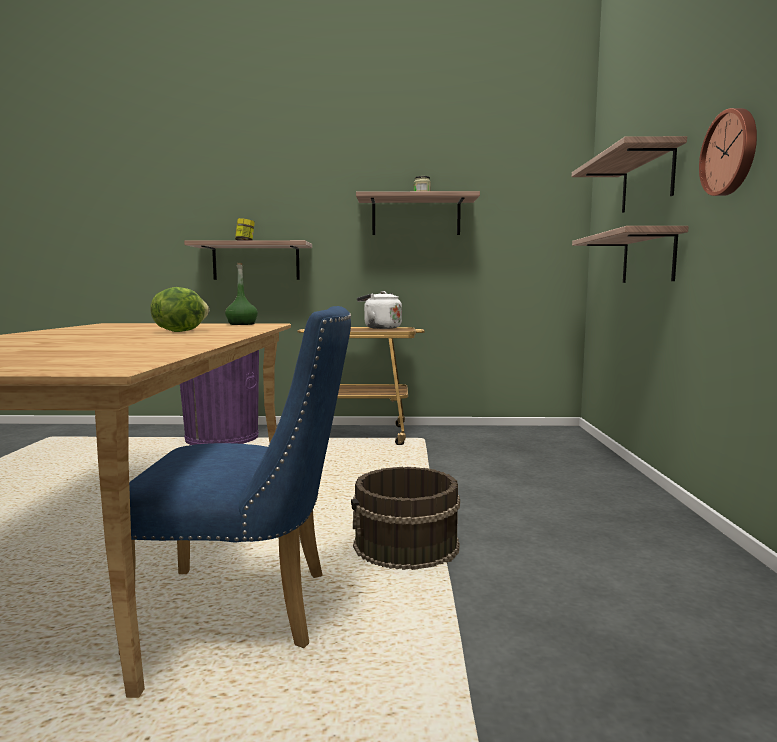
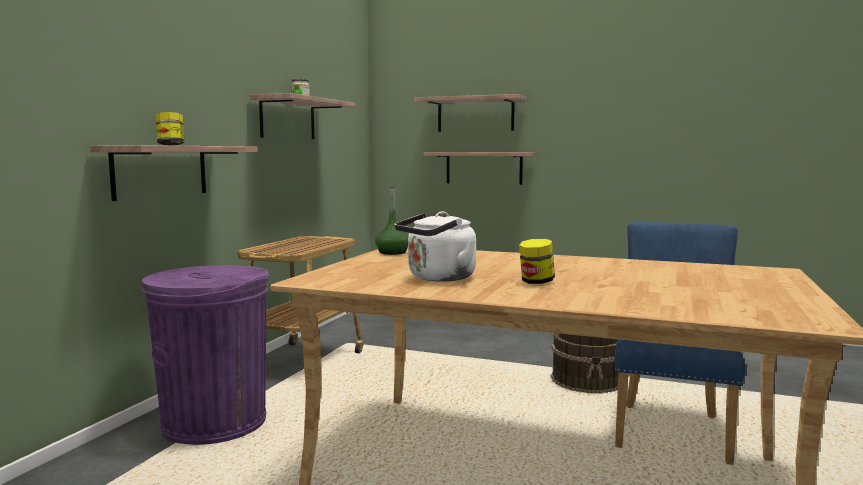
camera: 70 degrees left, 0 degrees up
(73, 336) = (536, 282): none -> jar
(179, 331) = (494, 263): lettuce -> none
(380, 328) = (300, 240): white kettle -> white kettle (438, 278)
(731, 153) = (575, 117): wall clock -> none

